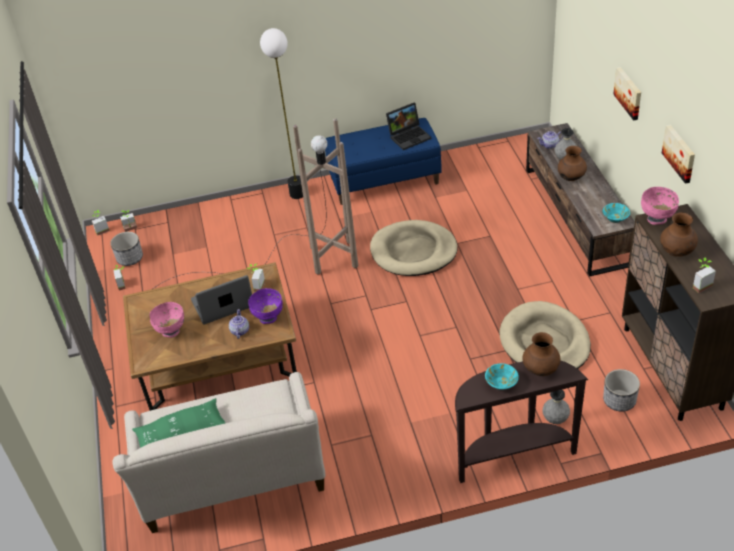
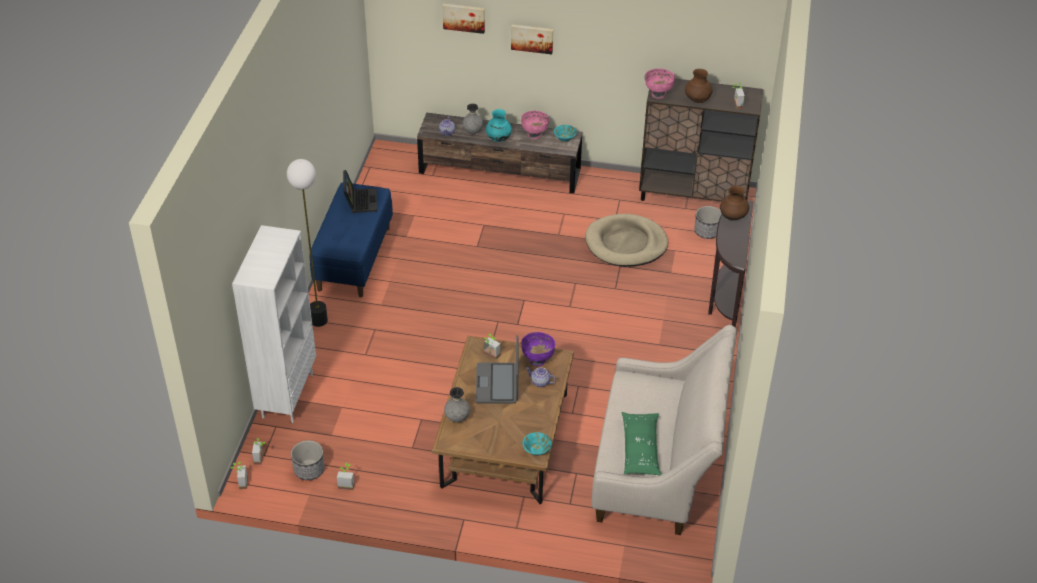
camera: 70 degrees left, 0 degrees up
(171, 332) = (508, 427): pink bowl -> pink bowl (534, 135)
(204, 213) = (287, 395): none -> white bookcase
(288, 261) = (412, 356): brown floor lamp -> none
(413, 251) = (466, 274): beige dog bed -> none
(501, 383) = (734, 239): turquoise bowl -> turquoise bowl (537, 449)
(555, 419) = (704, 269): grey vase -> grey vase (457, 418)
(571, 177) = (498, 138): brown vase -> turquoise vase
(680, 153) = (626, 46): picture -> picture (464, 17)

